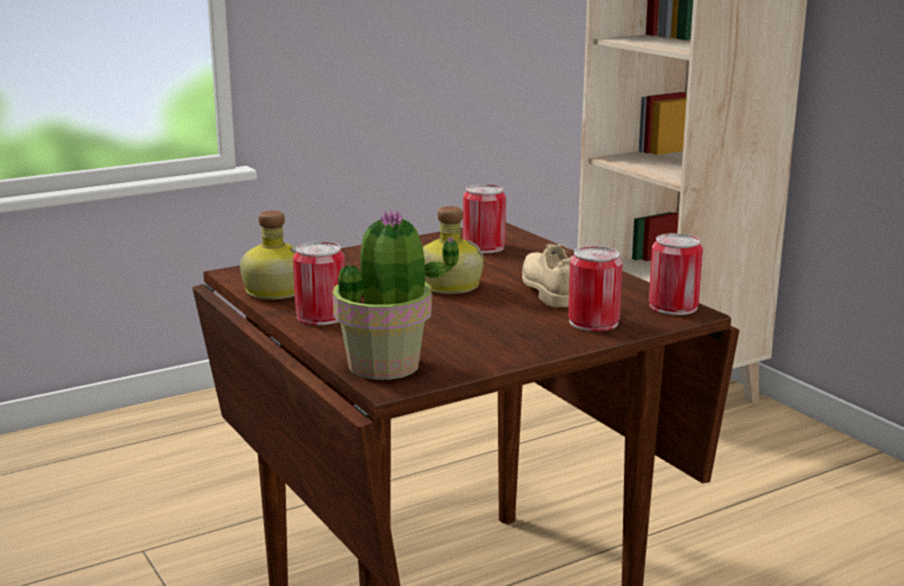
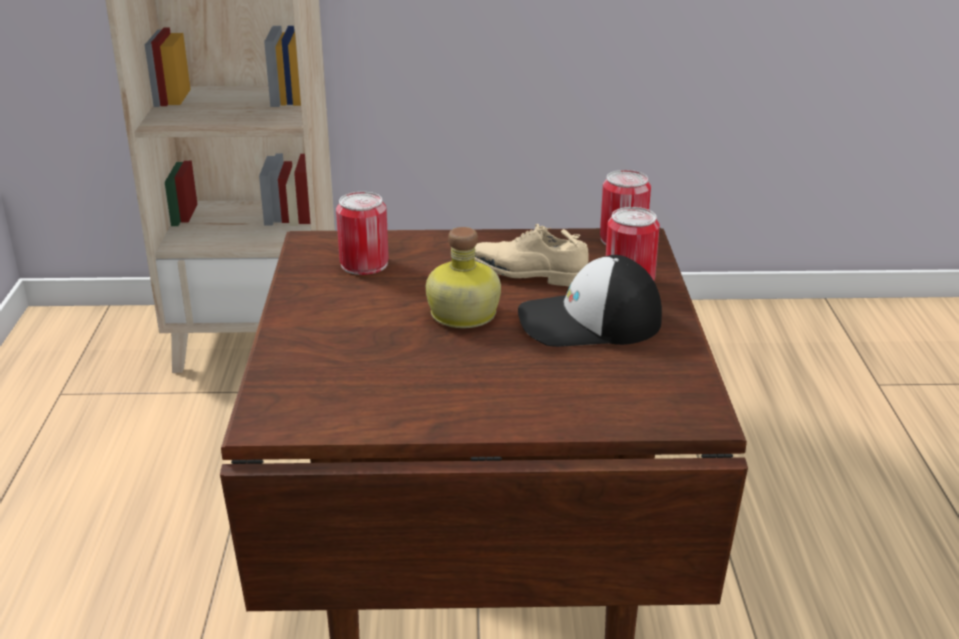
camera: 60 degrees left, 10 degrees up
(274, 290) = (363, 414): bottle -> none
(321, 316) = (481, 407): can -> none
(385, 366) = (656, 408): potted plant -> none
(496, 322) = (588, 322): none -> cap

